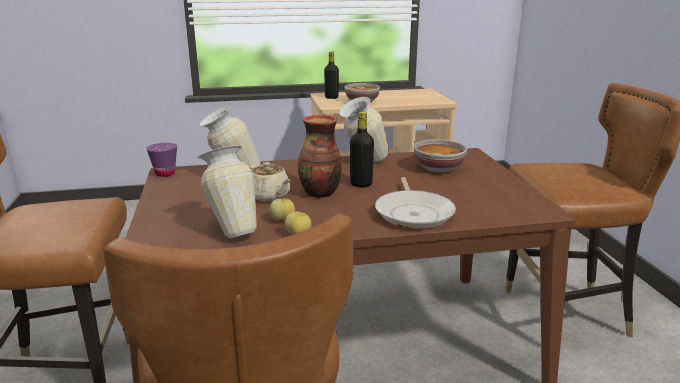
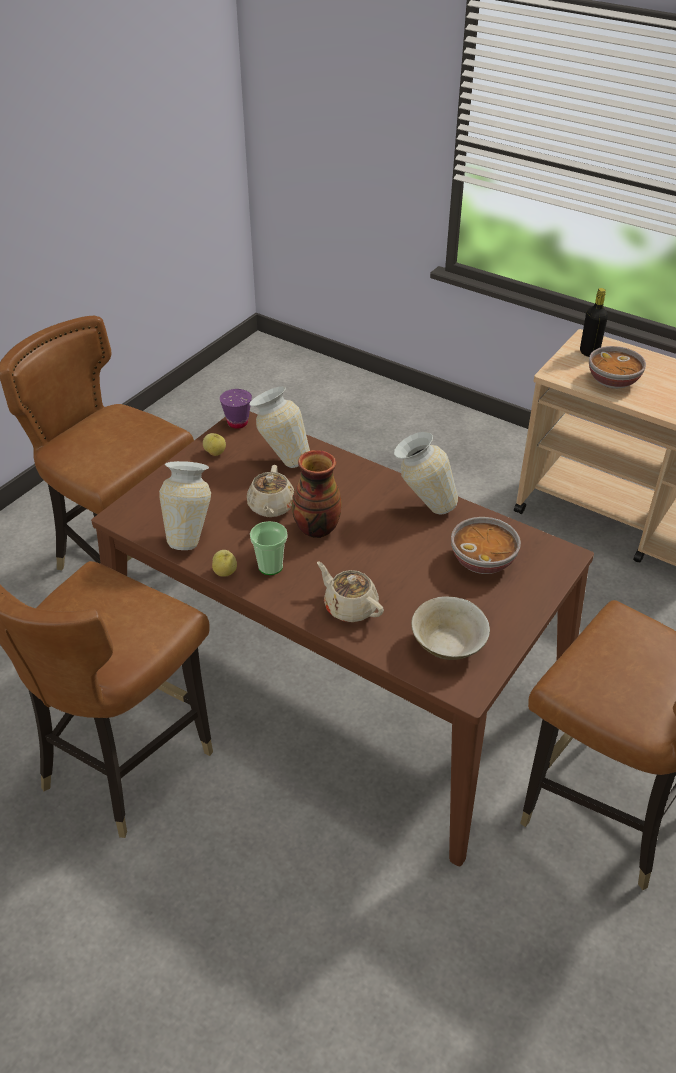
camera: 45 degrees right, 20 degrees up
(283, 220) = (239, 546): apple -> apple (215, 452)
(325, 219) = (270, 566): none -> cup
(361, 184) = (368, 538): black bottle -> none
(414, 212) = (350, 607): frying pan -> beige teapot
(498, 202) = (448, 646): none -> beige bowl

